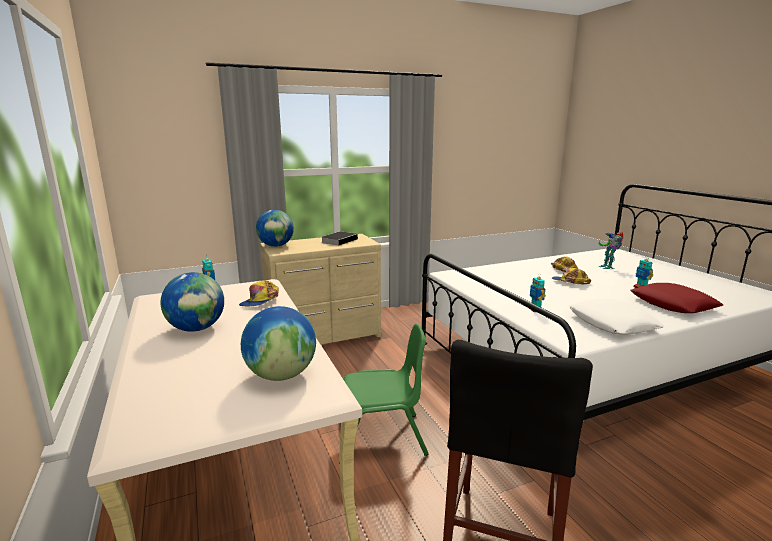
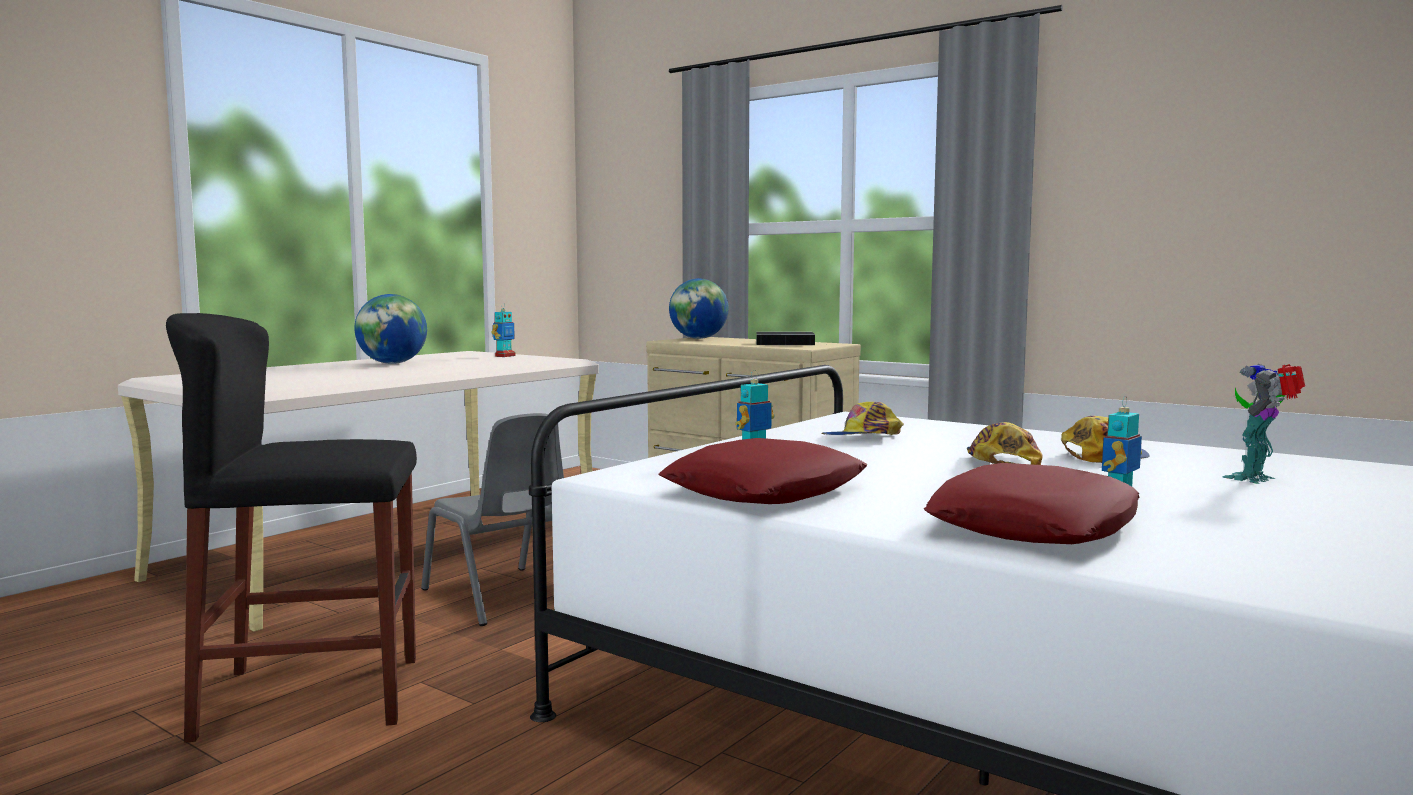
camera: 60 degrees right, 10 degrees down
(260, 301) = (497, 363): cap -> cap (862, 438)
(281, 375) = (293, 381): globe -> none
(381, 437) = (502, 596): green chair -> grey chair
(612, 323) = (764, 491): white pillow -> red pillow

